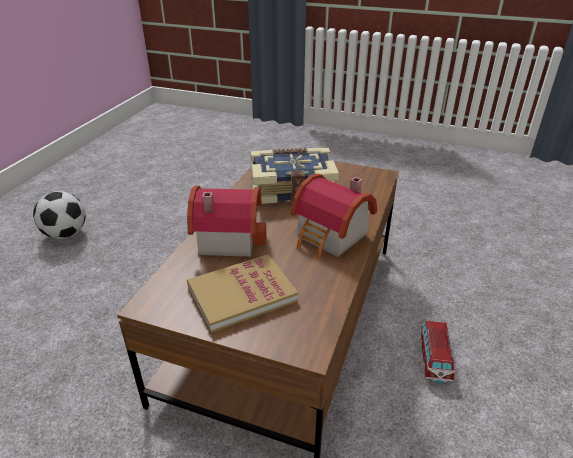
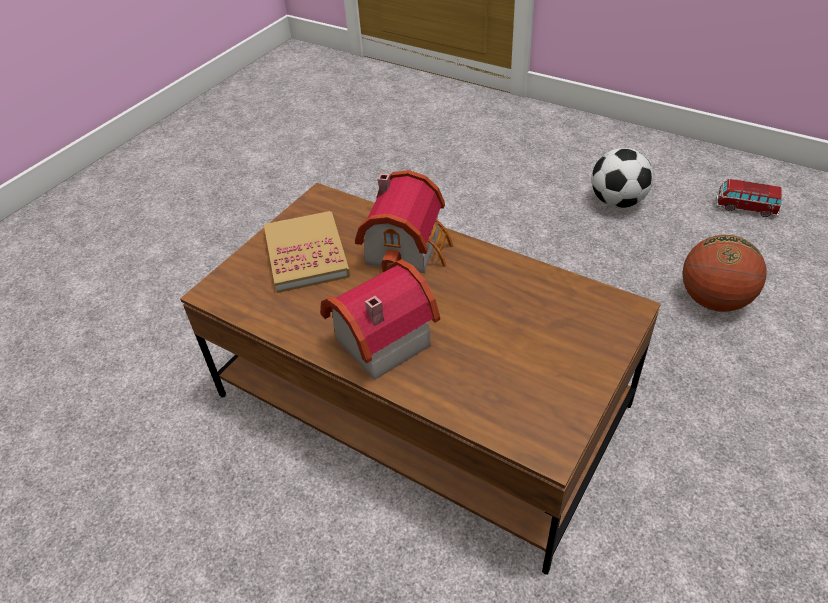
camera: 105 degrees right, 10 degrees up
(179, 200) = (713, 300): none -> basketball
(292, 187) = (520, 319): book -> none
(434, 359) = (298, 556): toy car -> toy car (746, 207)

